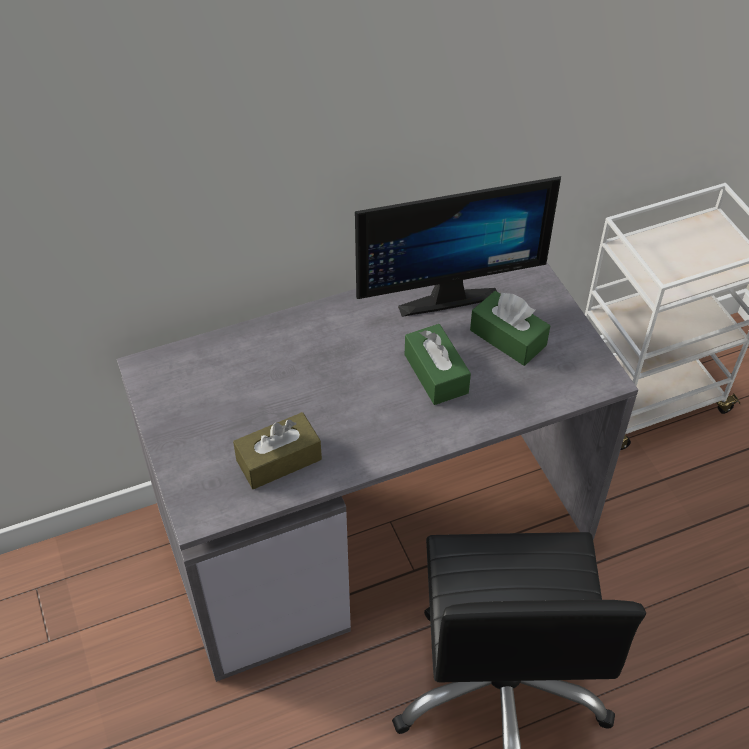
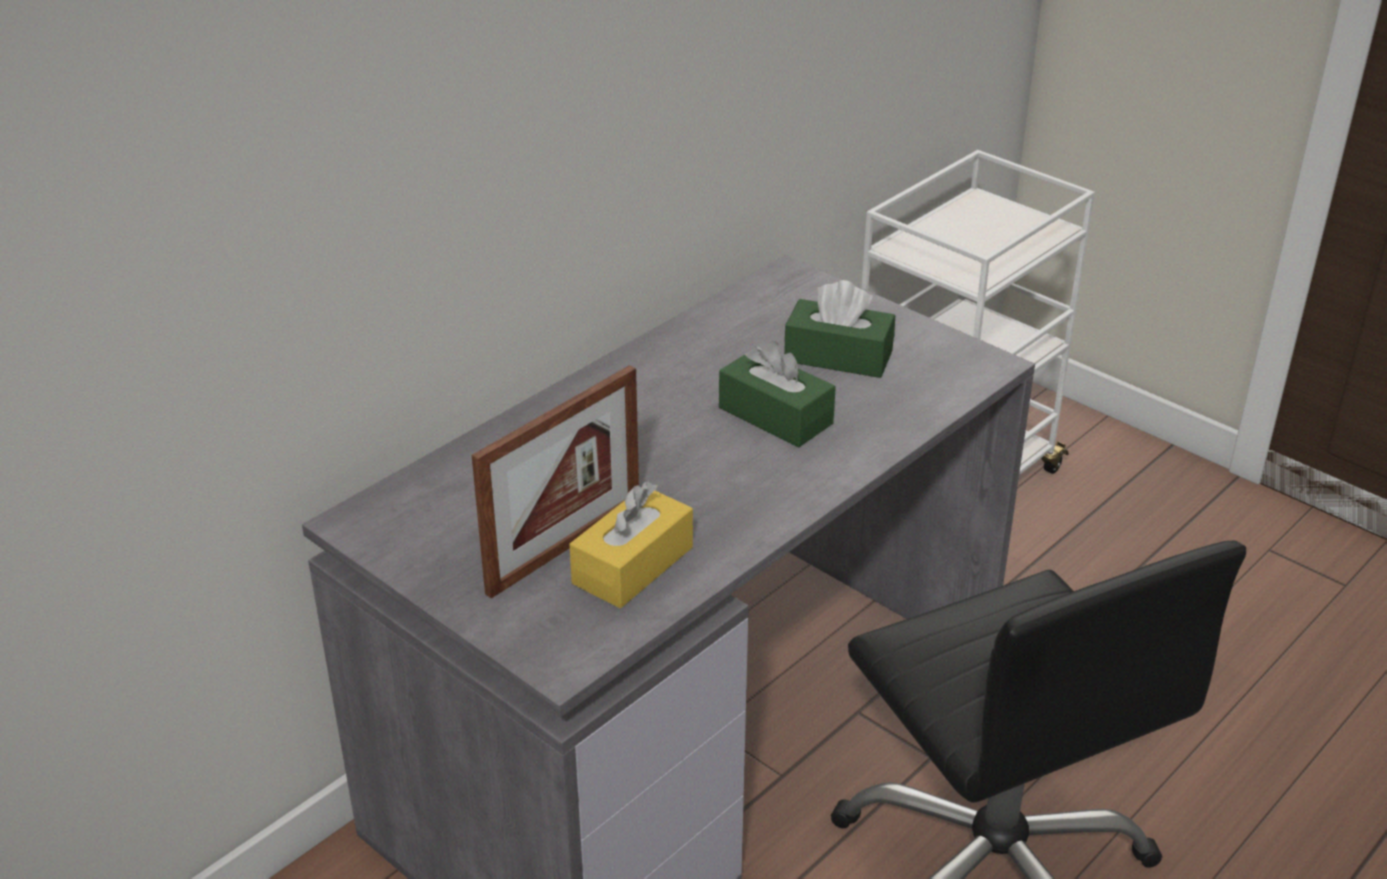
camera: 25 degrees left, 15 degrees down
(248, 431) = (564, 547): none -> picture frame
(279, 460) = (633, 565): brown tissue box -> yellow tissue box
(445, 293) = (723, 333): monitor -> none

